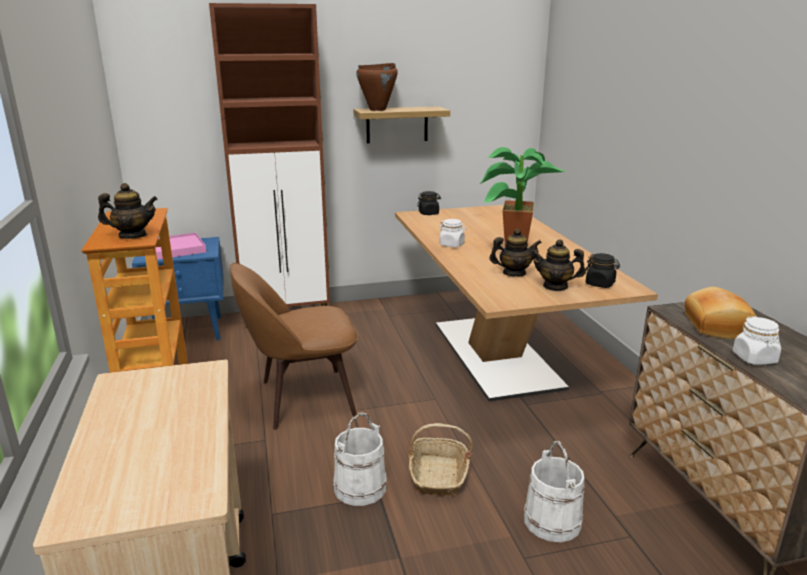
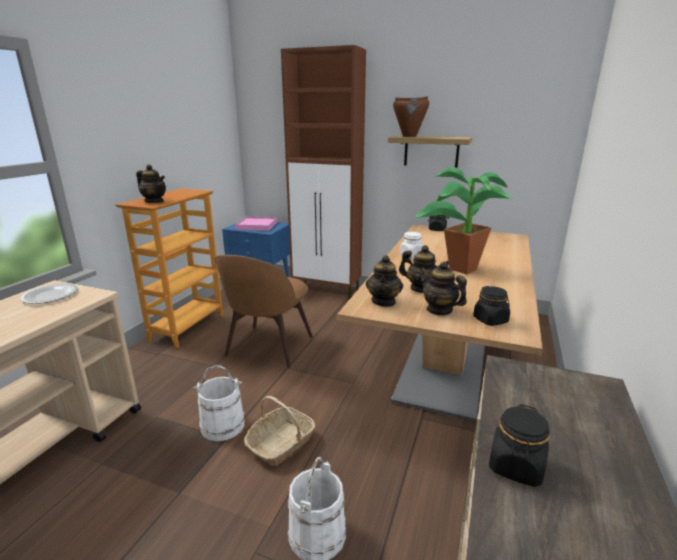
camera: 35 degrees right, 0 degrees up
(147, 388) = (51, 295): none -> plate
(302, 398) = (268, 347): brown chair -> brown chair turned 90 degrees counterclockwise
(504, 292) = (384, 301): none -> teapot
(715, 326) = (533, 405): bread -> none
(754, 358) = (516, 466): white jar -> black jar

